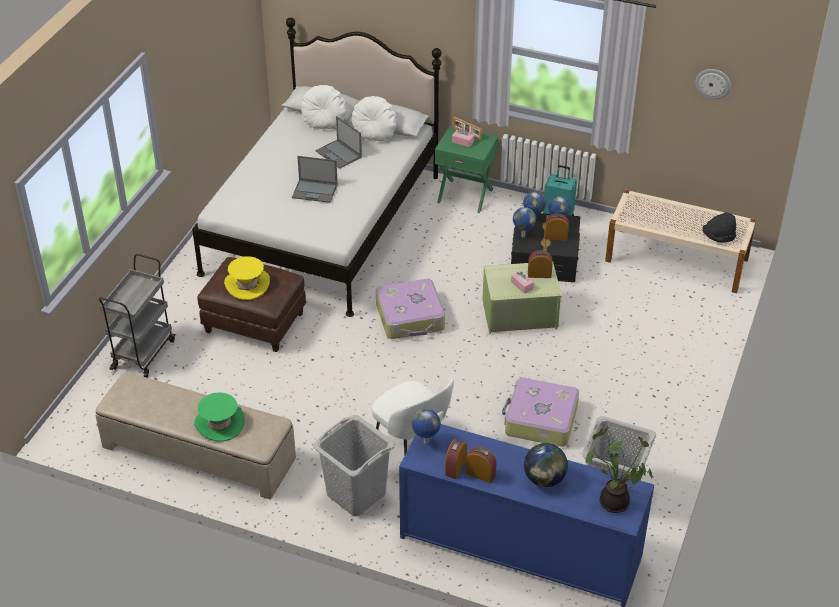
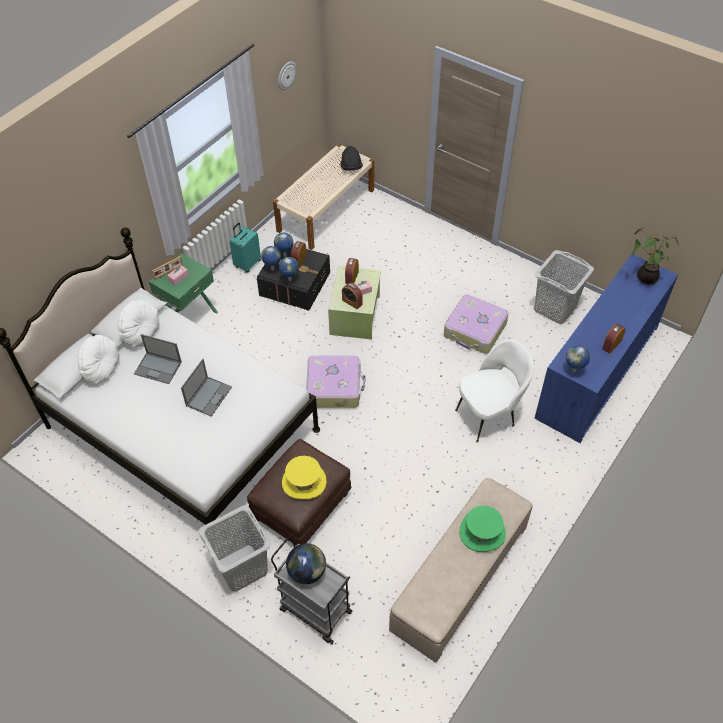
camera: 75 degrees left, 10 degrees up
(339, 154) = (158, 368): laptop -> laptop turned 45 degrees clockwise
(356, 493) = (529, 464): grey laundry basket -> grey laundry basket (241, 567)
(455, 467) = (603, 358): alarm clock -> alarm clock (352, 302)
(544, 479) = (621, 309): globe -> globe (307, 572)

